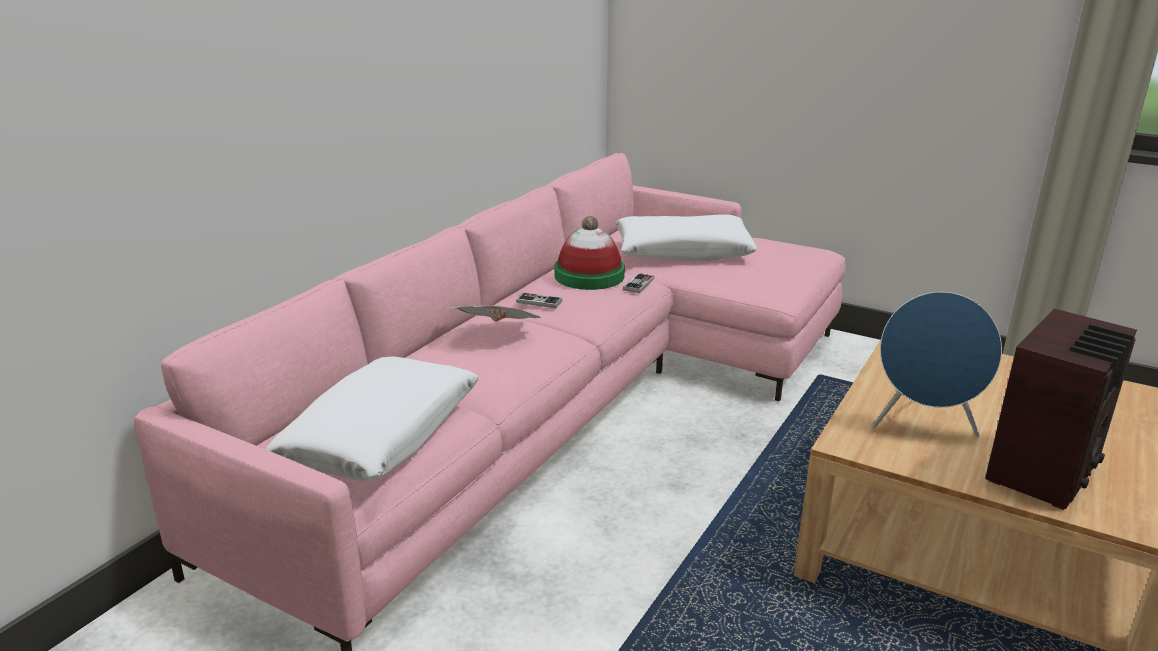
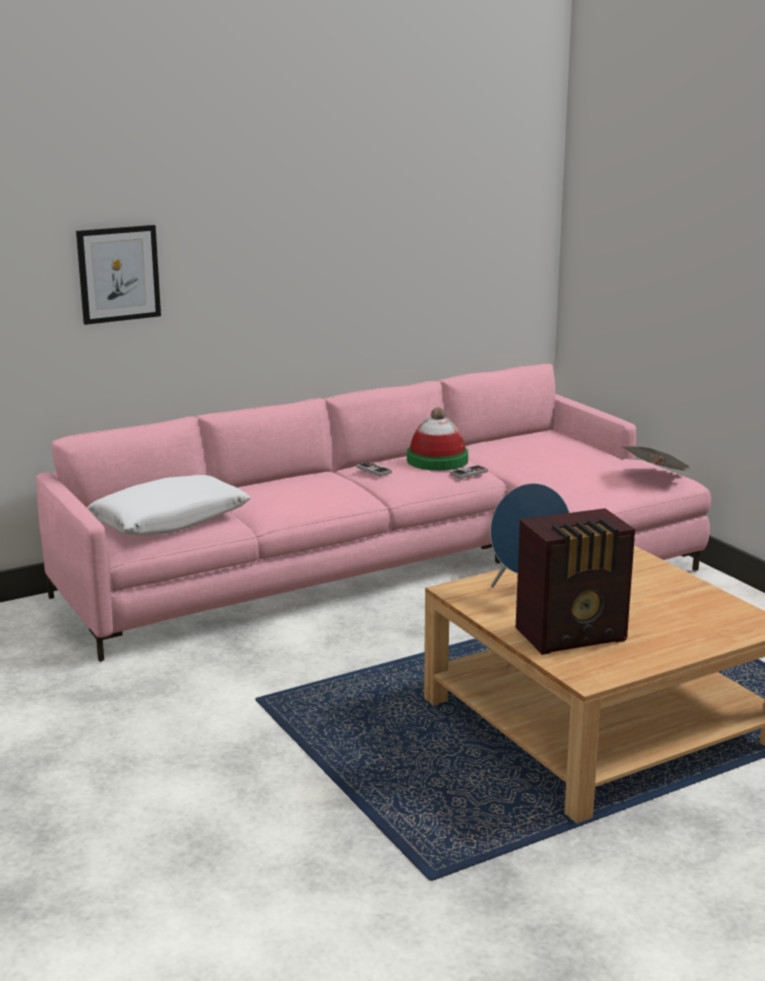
camera: 30 degrees right, 5 degrees down
(206, 86) = (118, 274): none -> picture
(499, 335) = (315, 484): newspaper -> newspaper (657, 477)
(683, 251) = (548, 457): white pillow -> none

